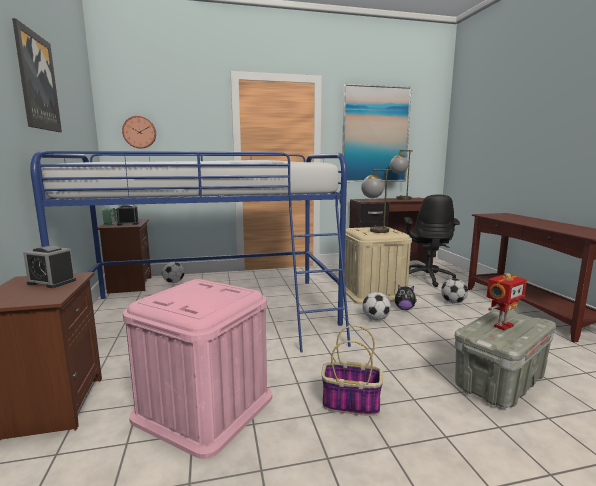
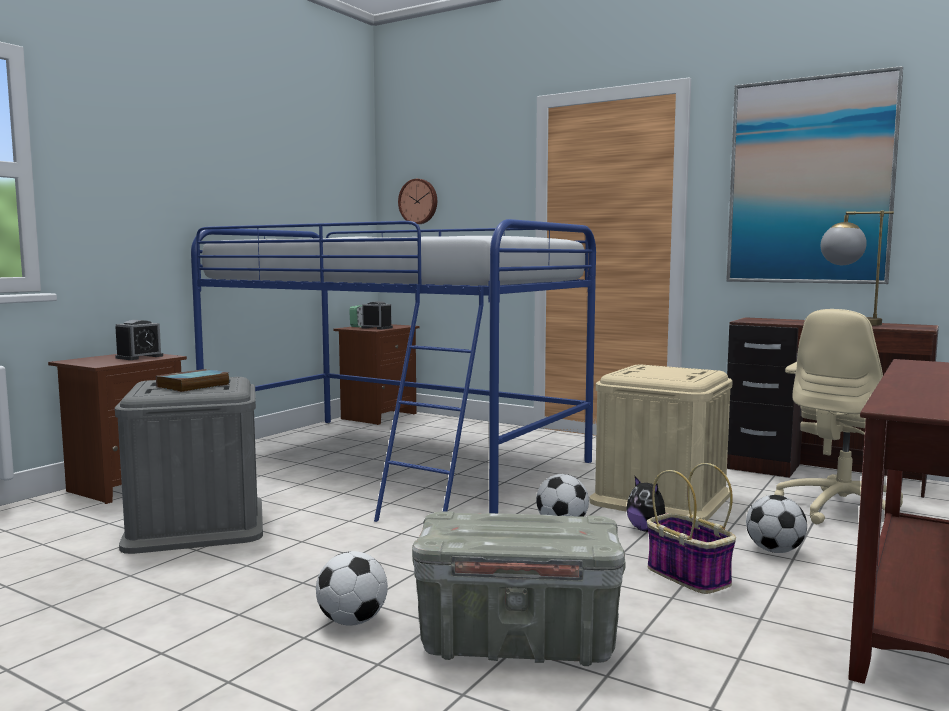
camera: 45 degrees right, 5 degrees down
(36, 82) = (233, 153): picture -> none
(52, 282) = (139, 357): alarm clock -> alarm clock turned 120 degrees counterclockwise
(174, 282) = (426, 423): football -> football (352, 621)
(204, 407) = (196, 524): pink storage box -> grey storage box
(206, 296) = (192, 386): none -> book
(350, 403) = (298, 574): basket -> basket (686, 575)
(374, 230) = (664, 371): table lamp -> none
(427, 278) = (843, 509): black office chair -> beige office chair
(502, 326) = (509, 526): toy robot -> none

